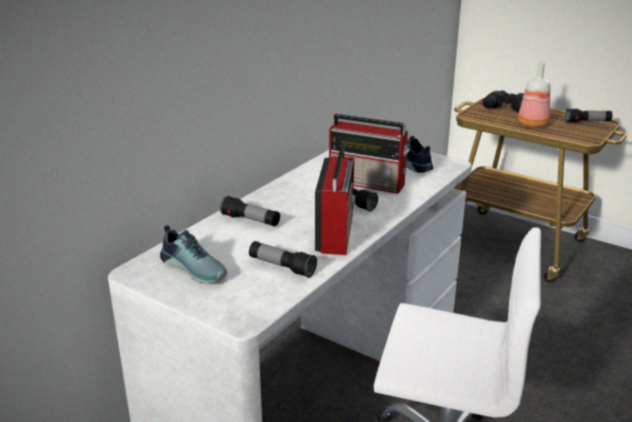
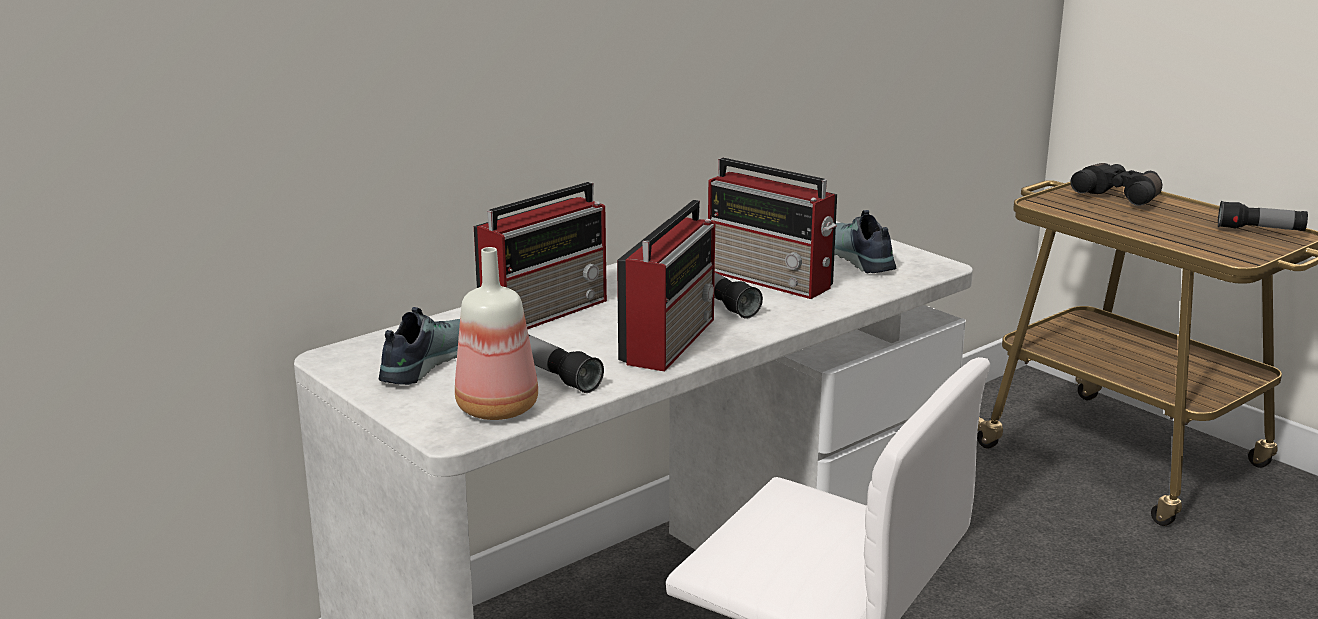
camera: 15 degrees right, 5 degrees down
(195, 268) = (424, 362): shoe -> shoe turned 120 degrees counterclockwise
(250, 220) = (546, 311): flashlight -> radio
(532, 124) = (1149, 225): bottle -> bottle (498, 407)

